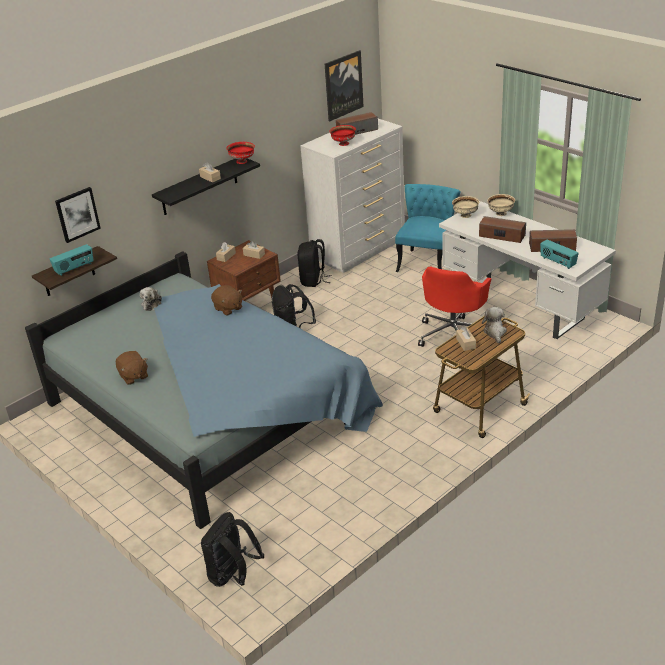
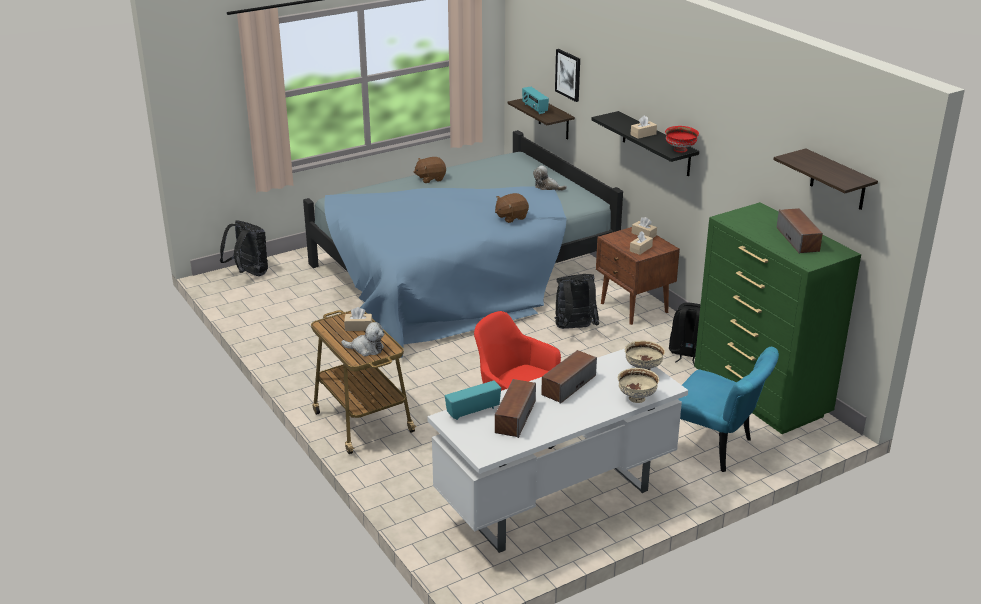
camera: 100 degrees right, 5 degrees down
(343, 85) = (838, 180): picture -> shelf
(343, 144) = (753, 226): red bowl -> none
(359, 250) = (760, 397): white dresser -> green dresser

